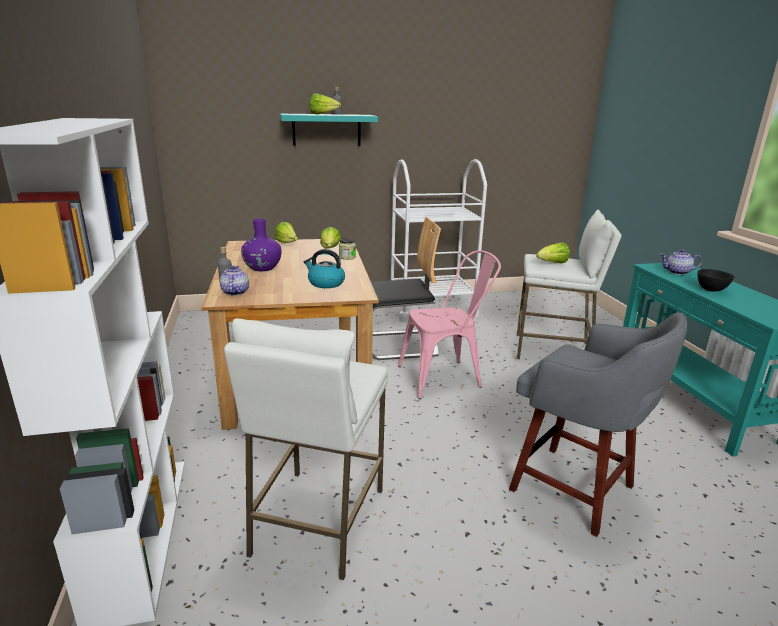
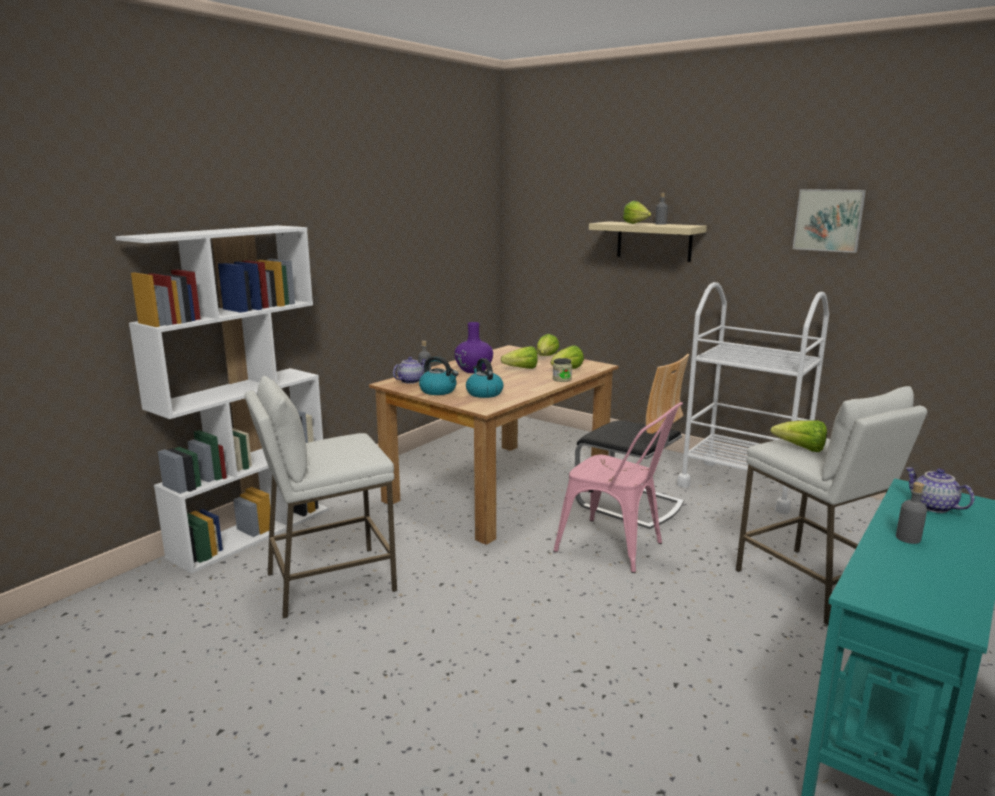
camera: 50 degrees right, 5 degrees down
(285, 293) = (438, 391): none -> kettle
(294, 258) = (518, 369): none -> lettuce
(326, 130) = (654, 241): turquoise shelf -> beige shelf
(458, 108) = (829, 220): none -> picture
(576, 490) = (535, 690): grey stool -> none
(712, 290) = (908, 538): black bowl -> grey bottle

